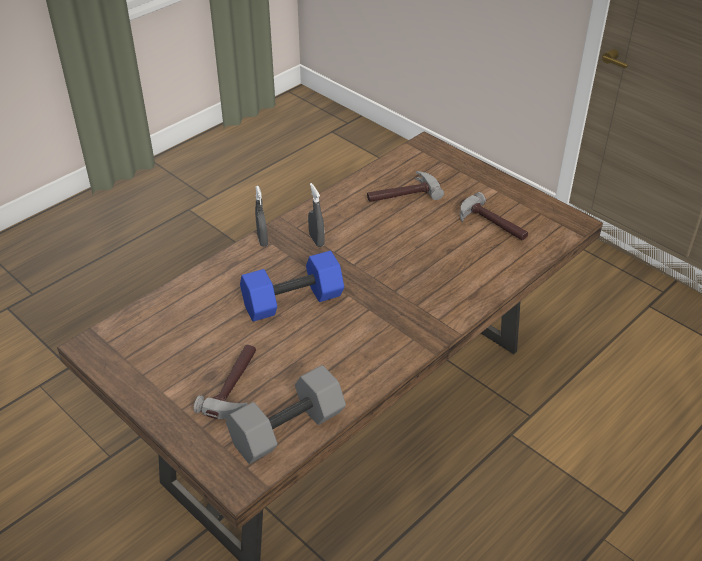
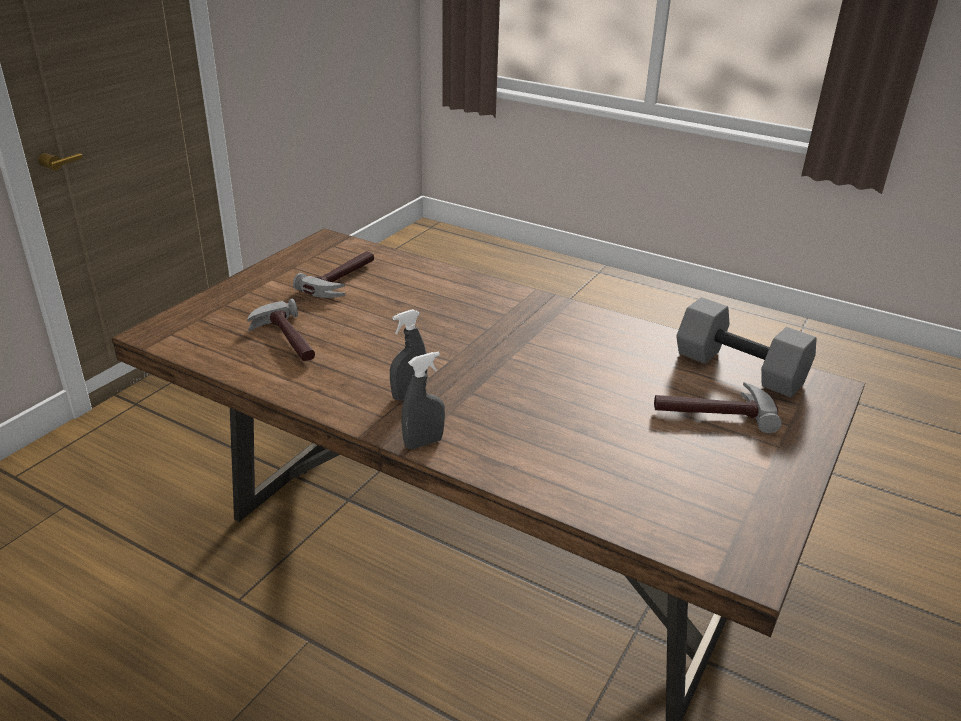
camera: 105 degrees left, 10 degrees down
(292, 302) = (545, 395): blue dumbbell -> none

